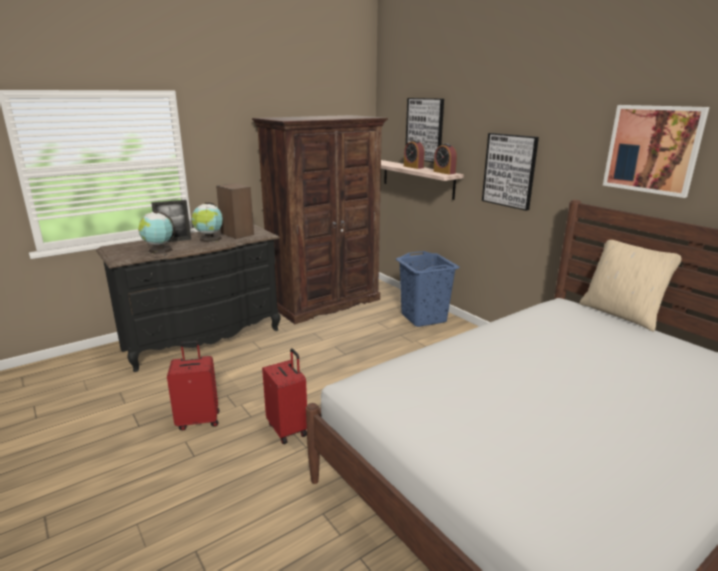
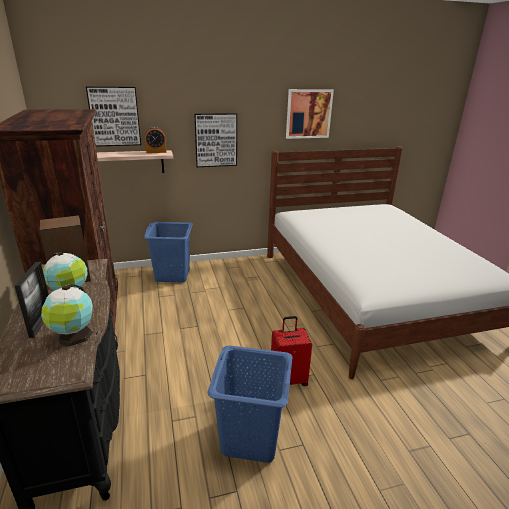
camera: 70 degrees left, 5 degrees up
(198, 420) = (250, 437): red suitcase -> blue laundry basket
(413, 167) = (115, 153): alarm clock -> none
(621, 314) = (314, 207): beige pillow -> none

